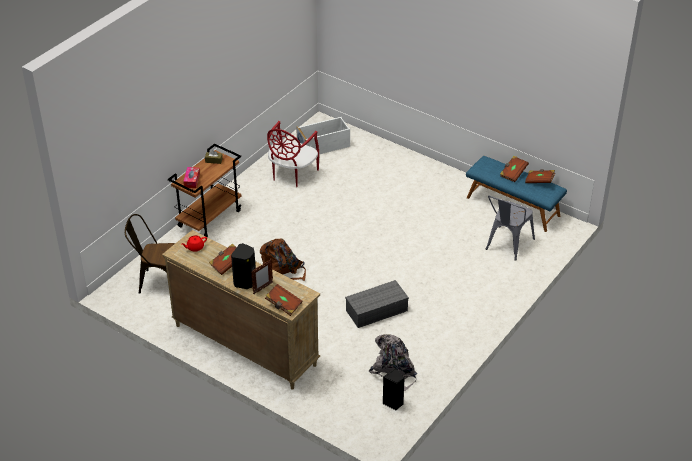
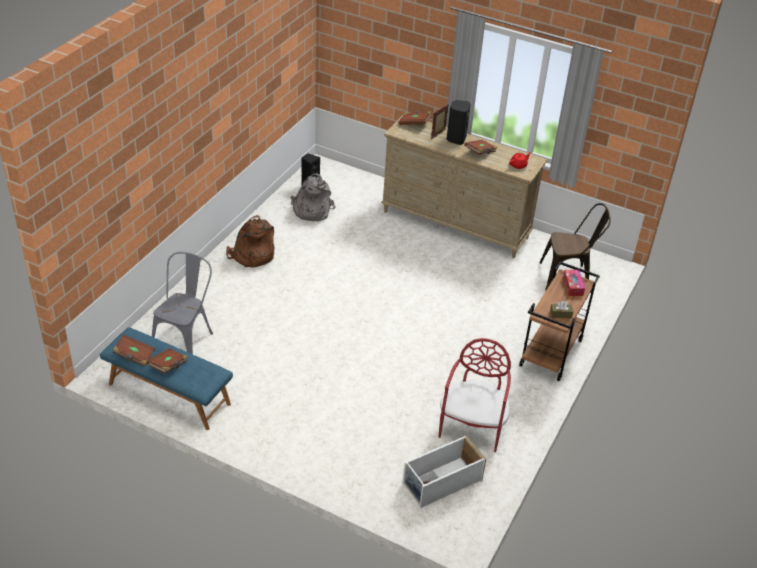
camera: 170 degrees right, 0 degrees up
(282, 271) = (443, 294): brown backpack -> brown backpack (252, 255)
(376, 311) = (334, 260): grey storage box -> none

